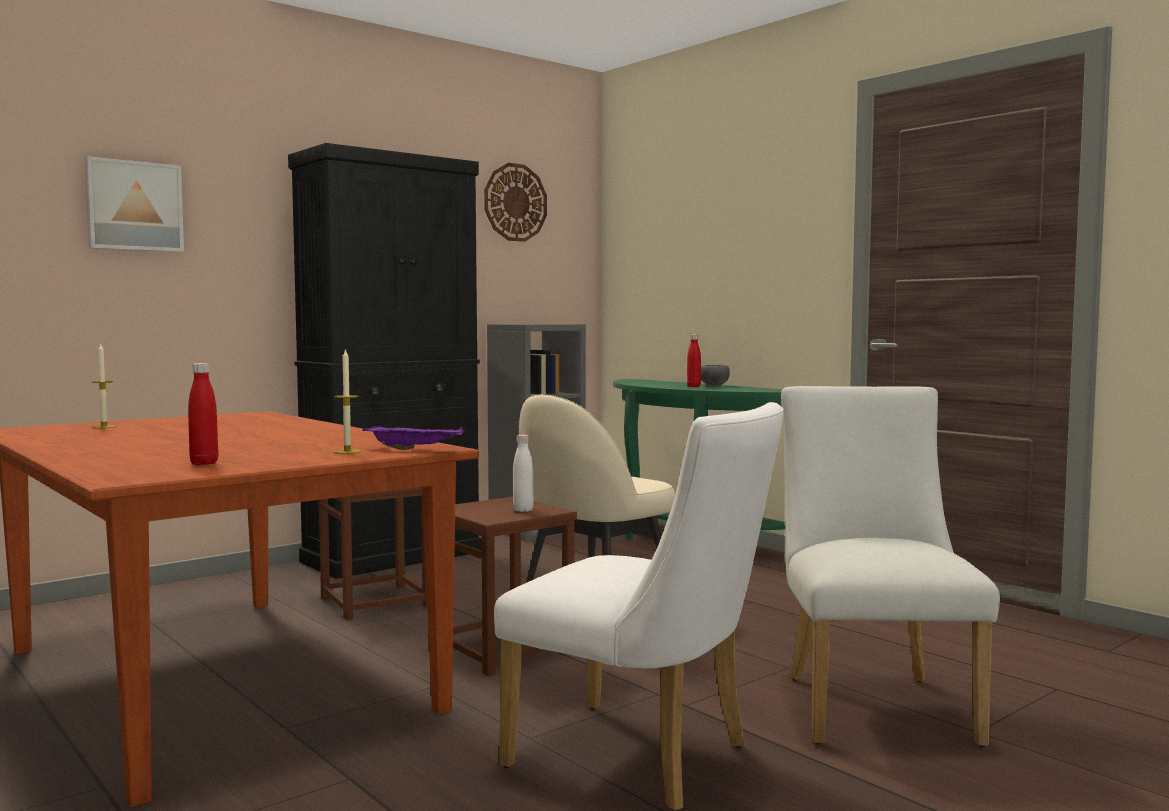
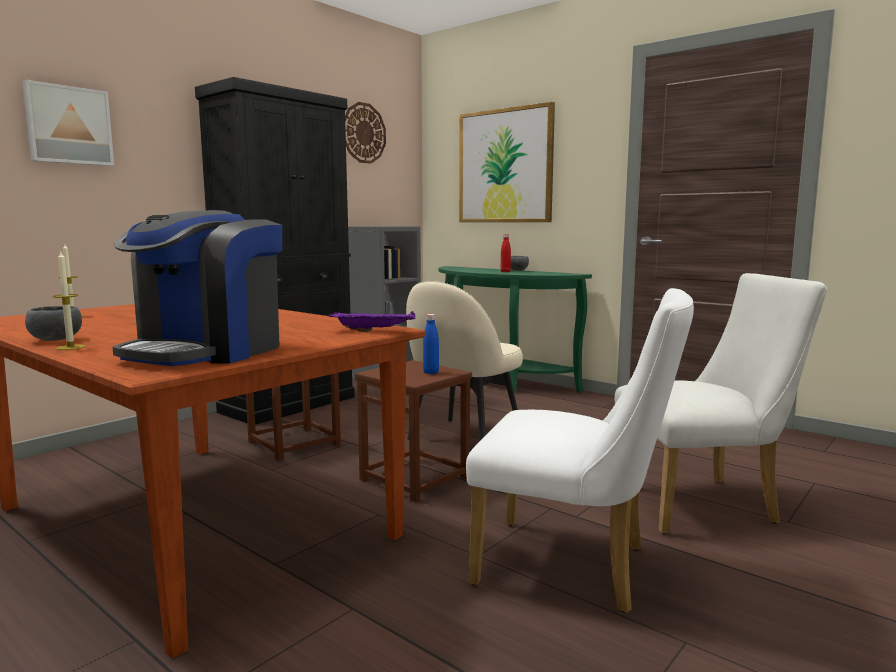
camera: 10 degrees left, 5 degrees up
(64, 449) = (57, 339): none -> grey bowl
(204, 463) = (208, 351): red bottle -> coffee machine
(347, 452) = (320, 335): candle -> candle (70, 347)
(523, 510) = (431, 372): white bottle -> blue bottle
(702, 243) = (505, 166): none -> picture
(872, 703) = (704, 504): white chair -> white chair turned 90 degrees clockwise

